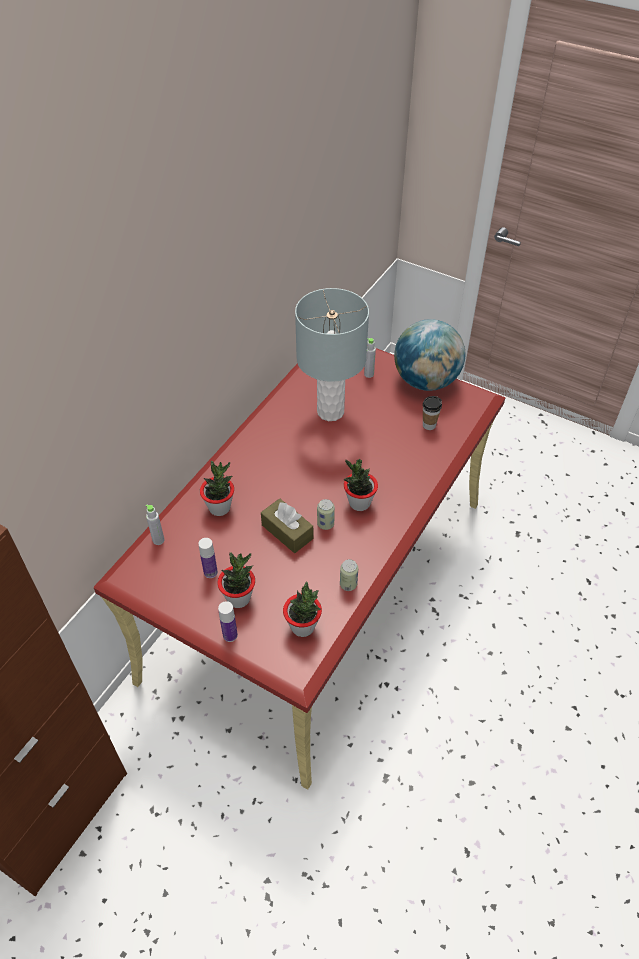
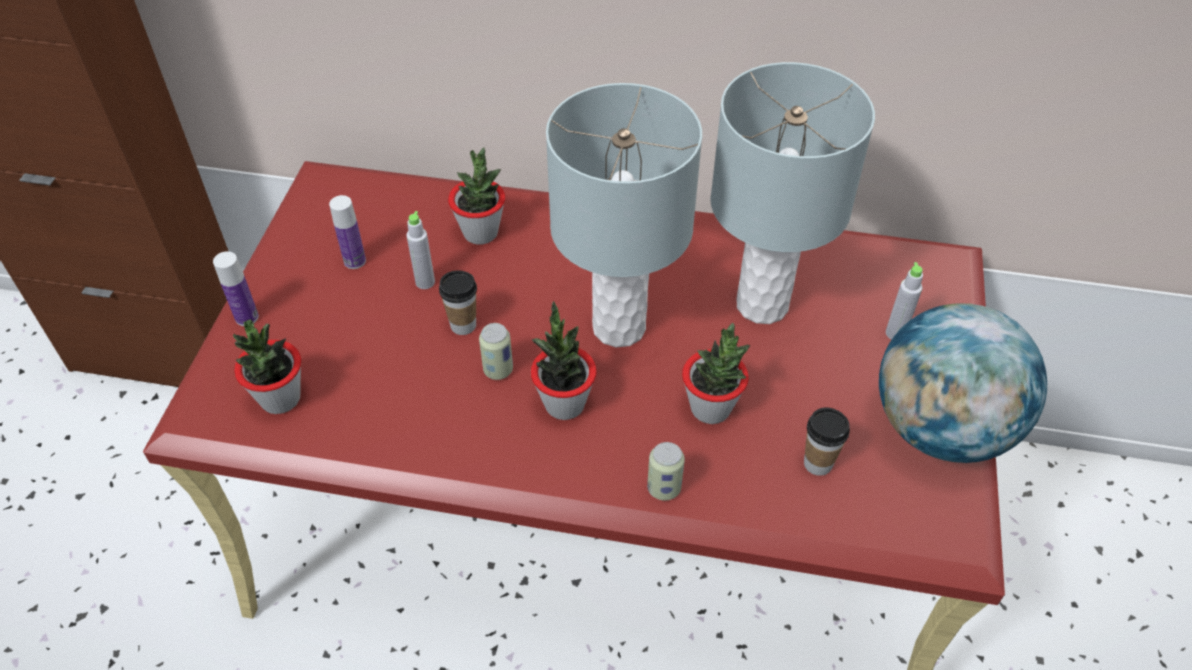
camera: 70 degrees right, 0 degrees up
(158, 540) = (395, 189): grey bottle -> grey bottle (425, 282)
(239, 598) = (316, 306): potted plant -> potted plant (711, 408)
(287, 532) = (463, 325): brown tissue box -> cup
(319, 468) = (620, 327): none -> grey table lamp
(348, 584) = (380, 436): can -> can (664, 488)

